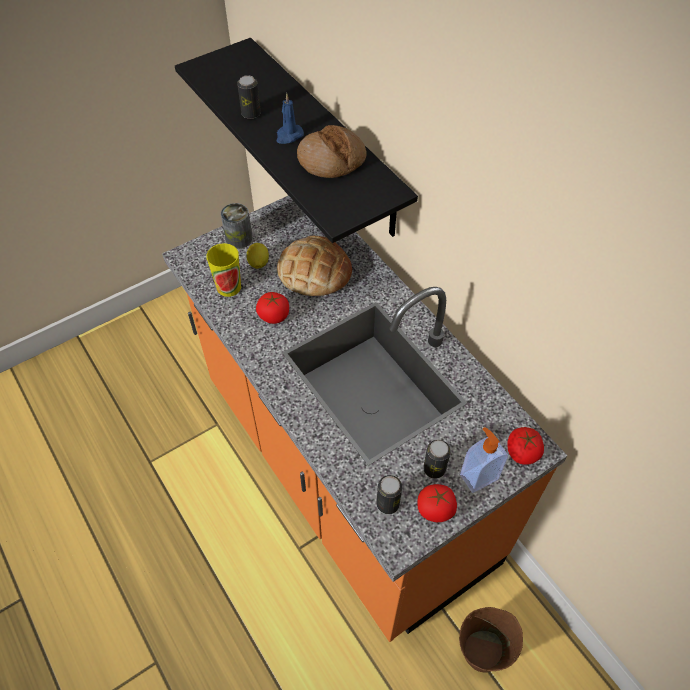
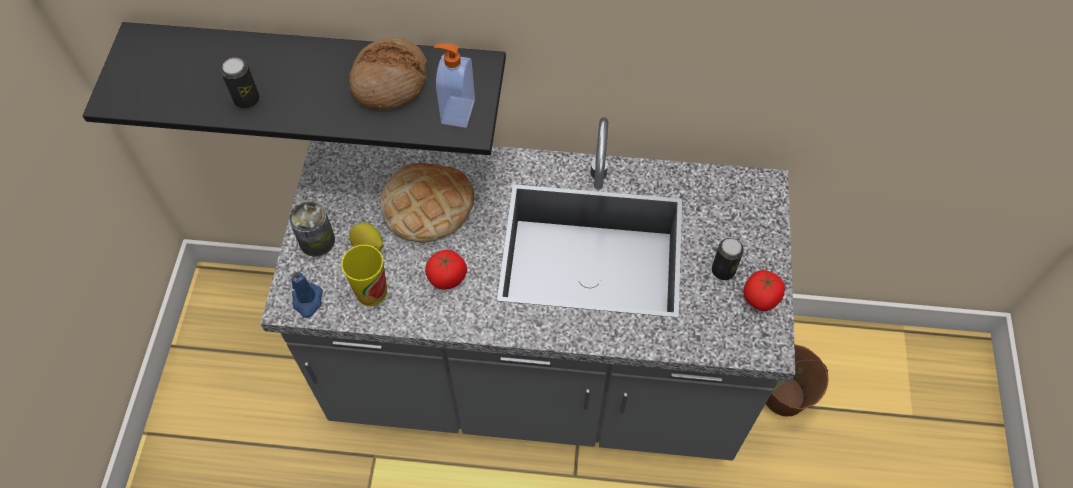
camera: 50 degrees left, 5 degrees up
(289, 135) = (317, 91): blue candle -> blue candle (307, 301)
(345, 474) = (536, 379): orange counter -> grey counter
(387, 504) = (727, 329): can -> none
(478, 476) = (756, 244): soap dispenser -> soap dispenser (456, 111)
(522, 452) = (760, 198): tomato -> none

